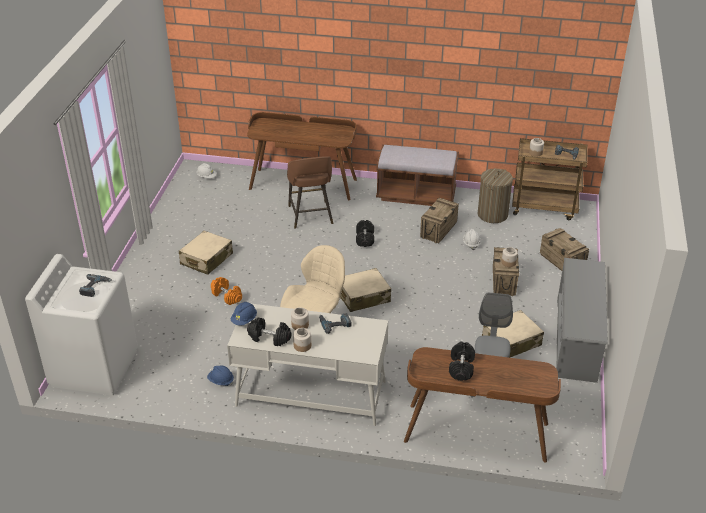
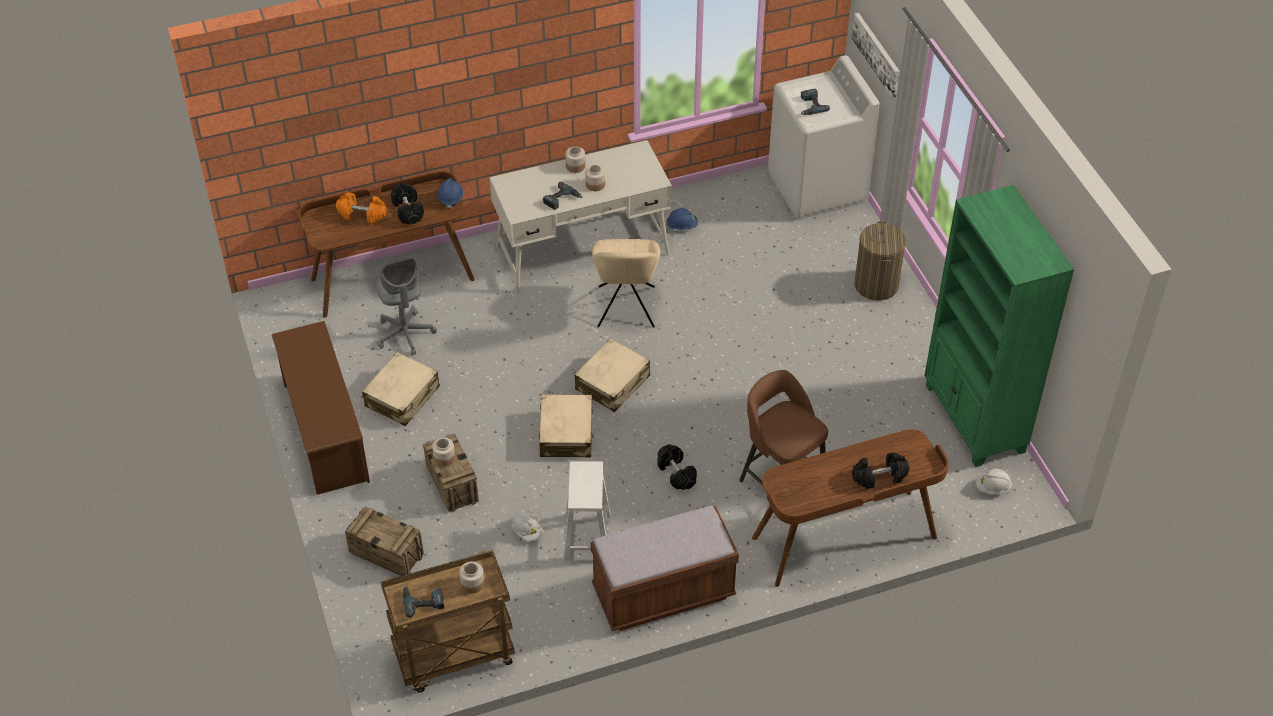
camera: 150 degrees right, 10 degrees up
(37, 234) = (877, 54): none -> picture
(177, 204) = (974, 419): none -> green bookcase
(206, 259) = (843, 353): beige suitcase -> beige suitcase (566, 433)
(227, 296) = (769, 316): orange dumbbell -> orange dumbbell (362, 215)
(244, 320) = (654, 168): blue hard hat -> blue hard hat (450, 198)
(269, 338) = (613, 161): black dumbbell -> black dumbbell (879, 477)
(439, 230) = (587, 536): crate -> white stool
(492, 214) = (526, 605): laundry basket -> laundry basket (876, 285)
(576, 340) = (325, 432): grey shoe rack -> brown shoe rack

